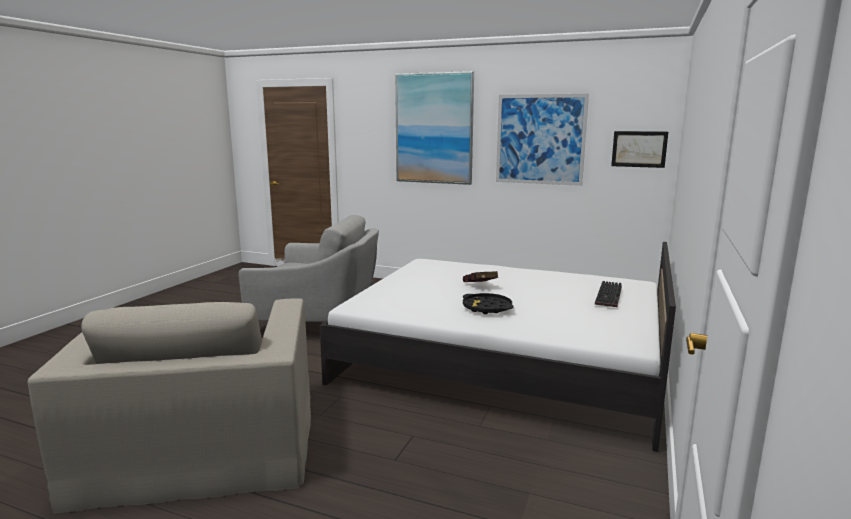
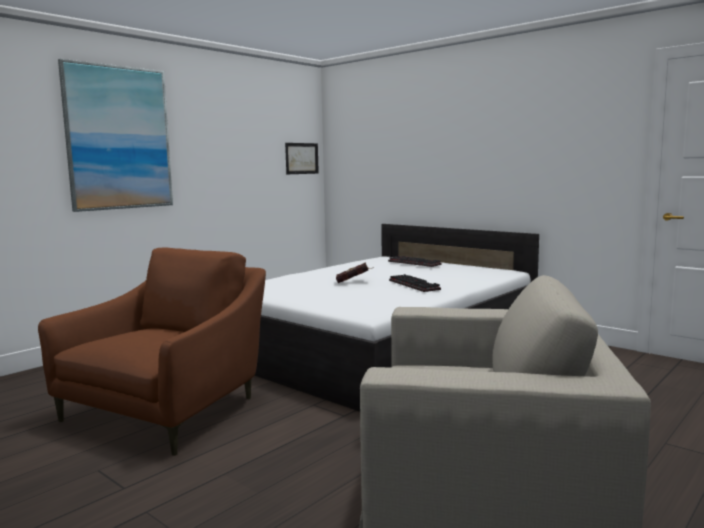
camera: 70 degrees left, 5 degrees down
(317, 321) = (171, 408): grey armchair -> brown armchair
(487, 308) = (415, 285): black tray -> keyboard
(540, 139) = (231, 151): picture -> none

